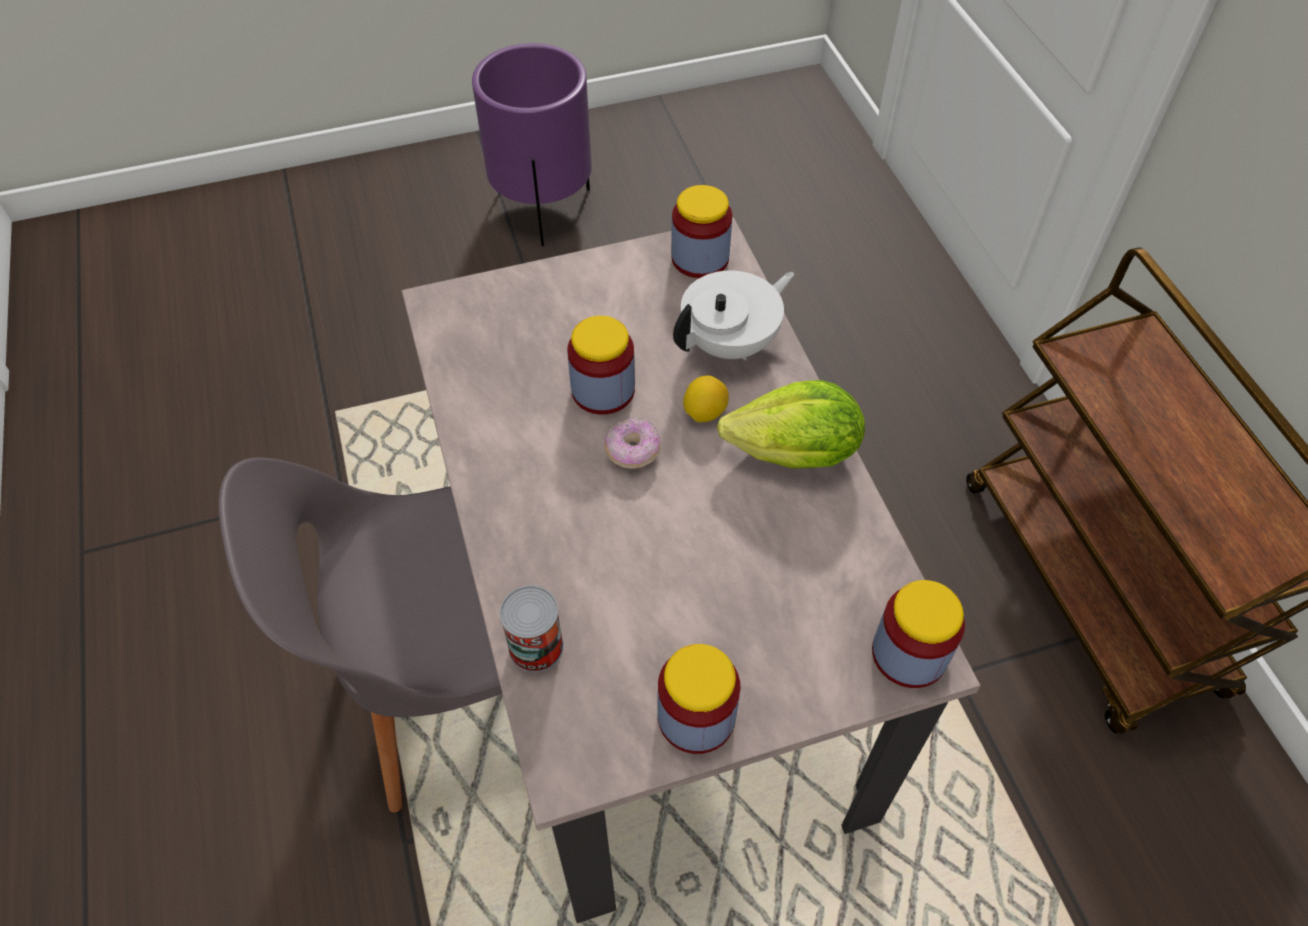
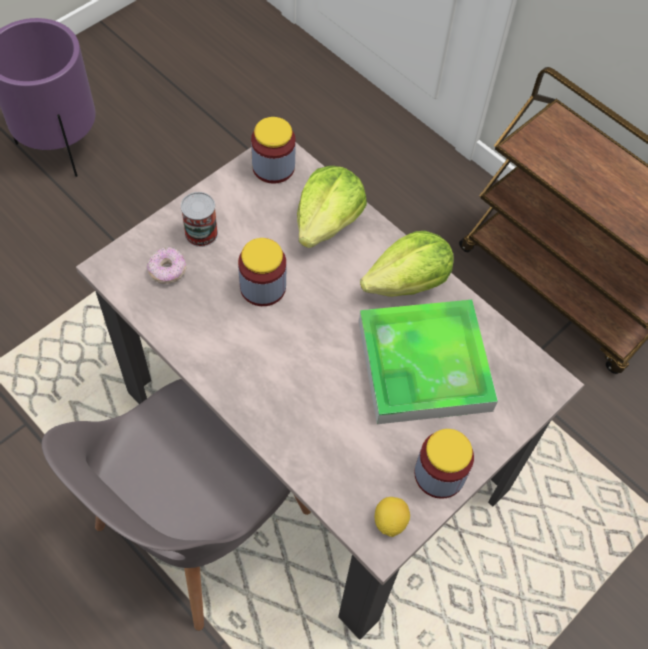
camera: 30 degrees left, 5 degrees up
(536, 646) = (320, 475): can -> can (201, 233)
(633, 452) = (307, 322): donut -> donut (168, 271)
(704, 412) = (337, 277): lemon -> lemon (390, 521)
(731, 343) = (327, 222): white teapot -> lettuce
(757, 565) = (424, 365): none -> tray
(909, 653) = (537, 382): jar -> none

